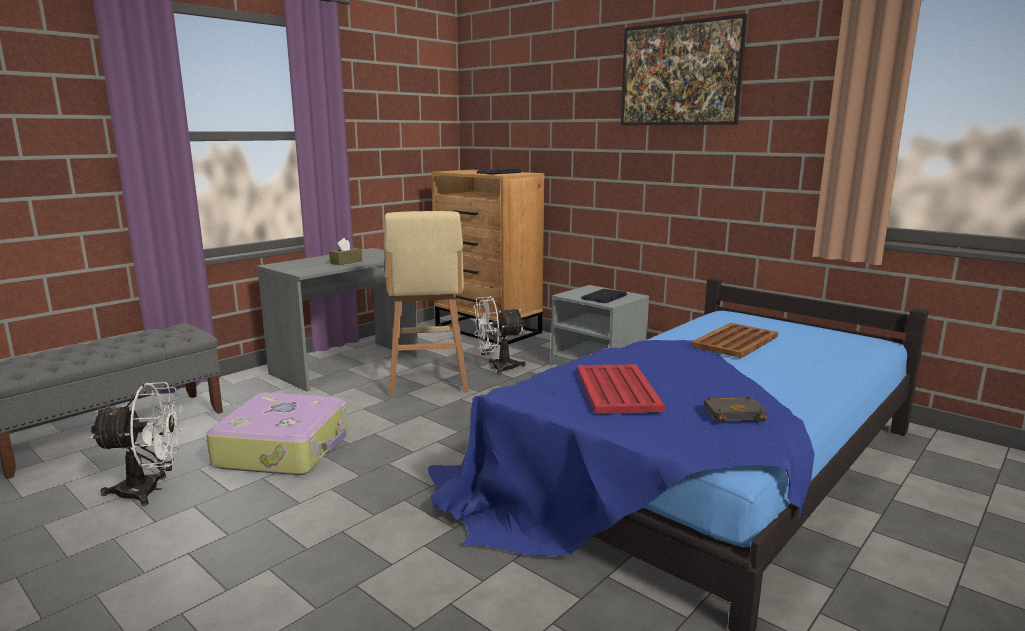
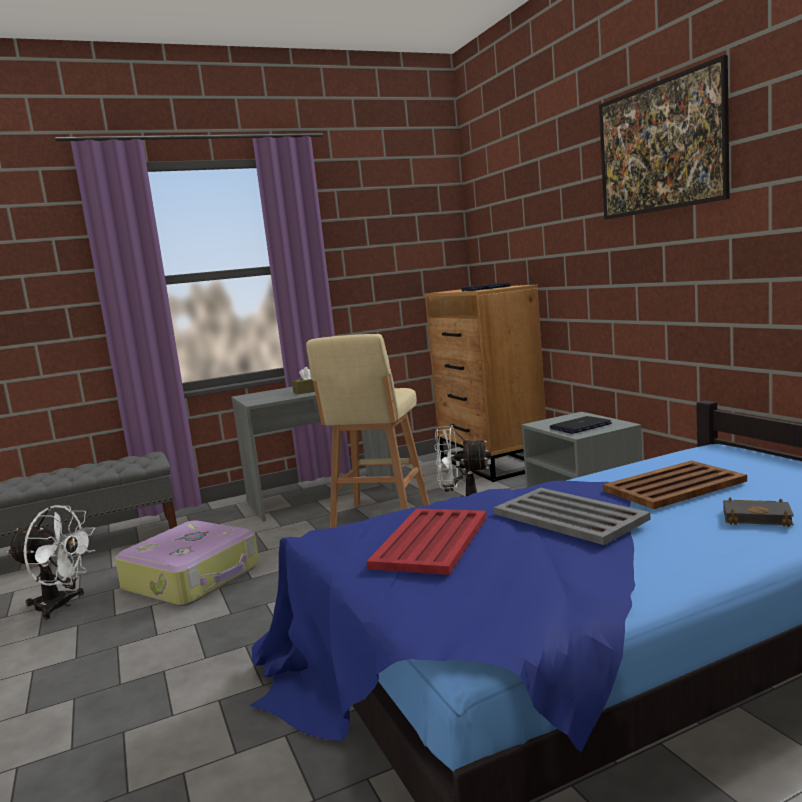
camera: 25 degrees right, 5 degrees down
(692, 365) = (568, 516): none -> grey tray
(734, 413) = (539, 585): black book -> black book (758, 517)

